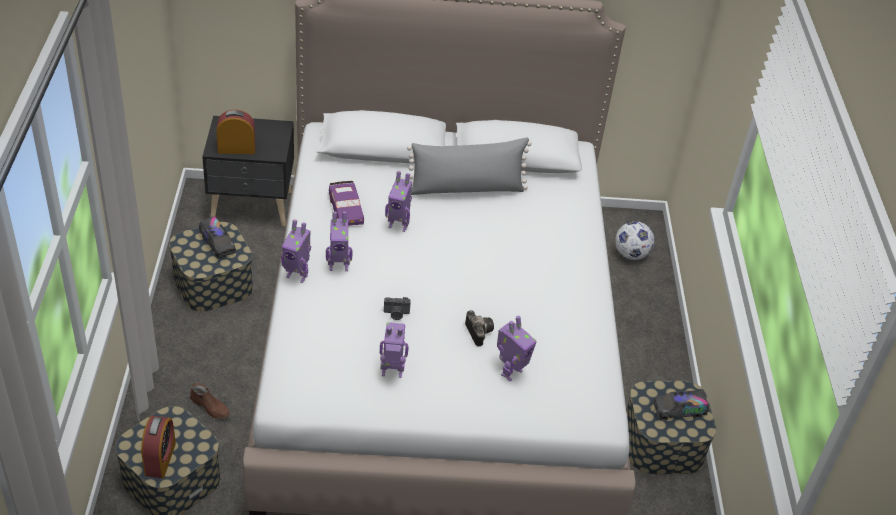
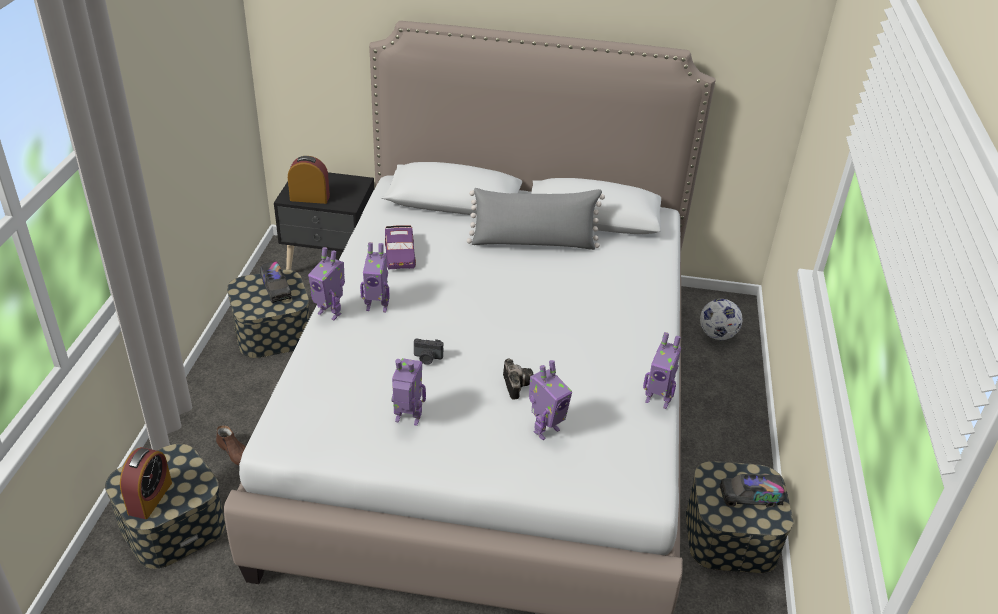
camera: 10 degrees right, 5 degrees down
(398, 225) = (452, 272): toy robot -> toy robot (658, 400)

